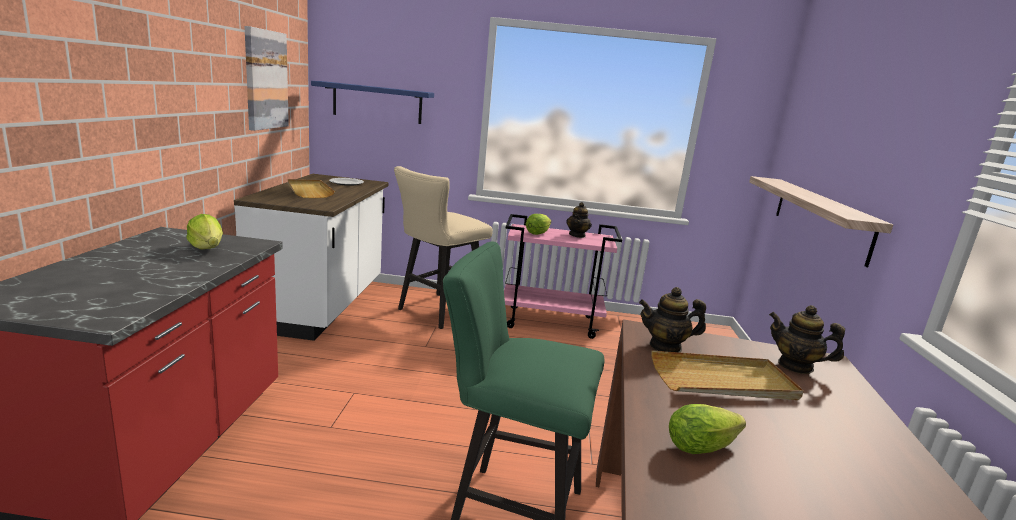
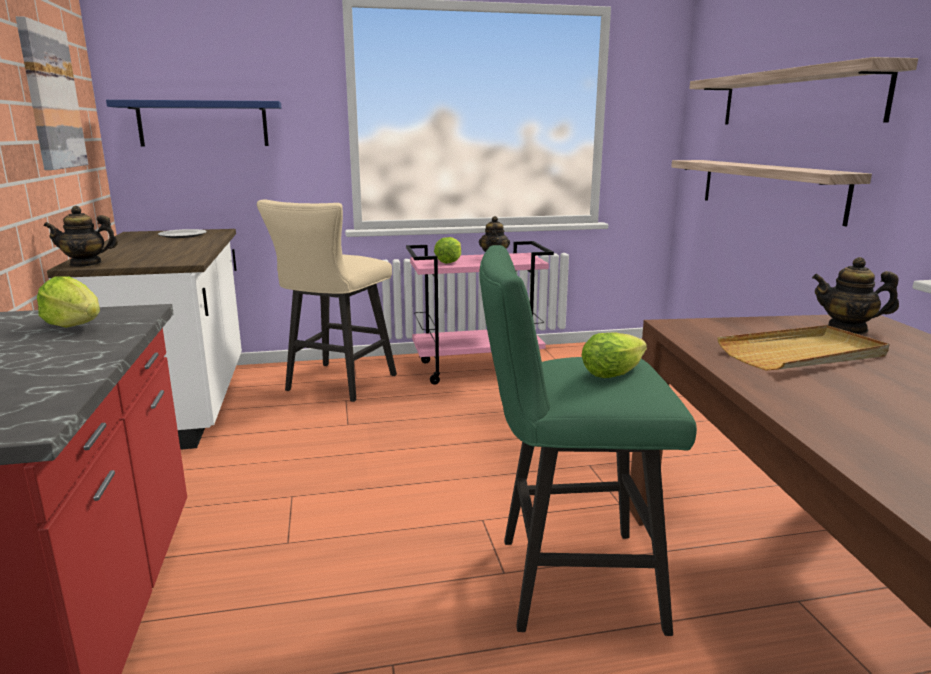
camera: 15 degrees left, 0 degrees up
(309, 191) = (143, 248): beige tray -> none
(665, 347) = (715, 335): teapot -> teapot (86, 264)
(705, 445) = (856, 411): lettuce -> lettuce (616, 371)
(853, 141) = (797, 98): none -> shelf

